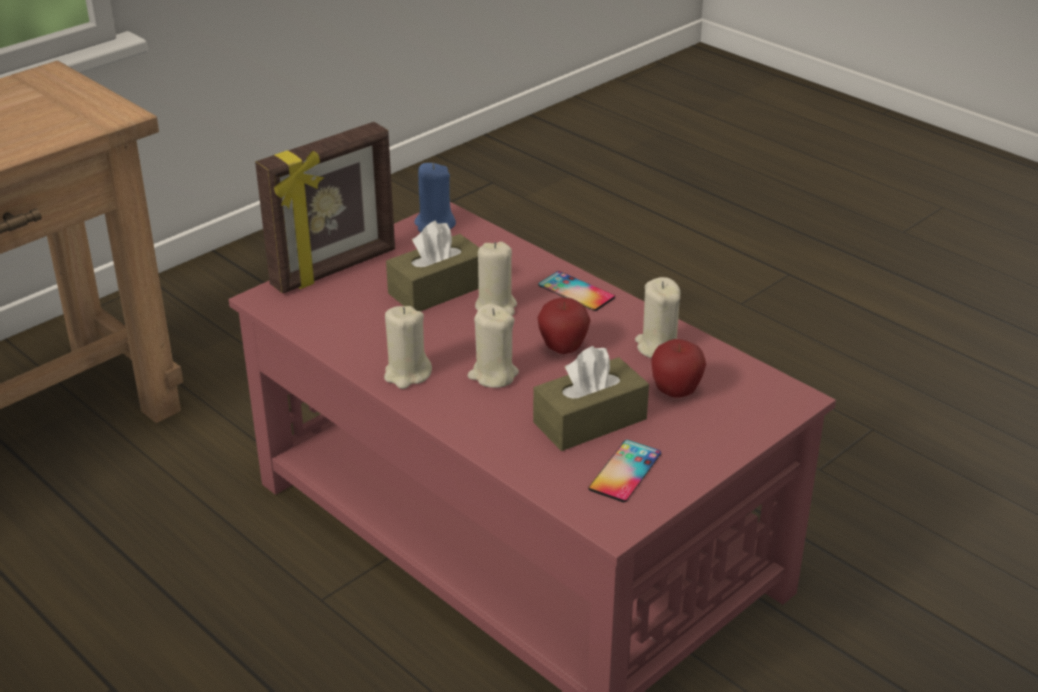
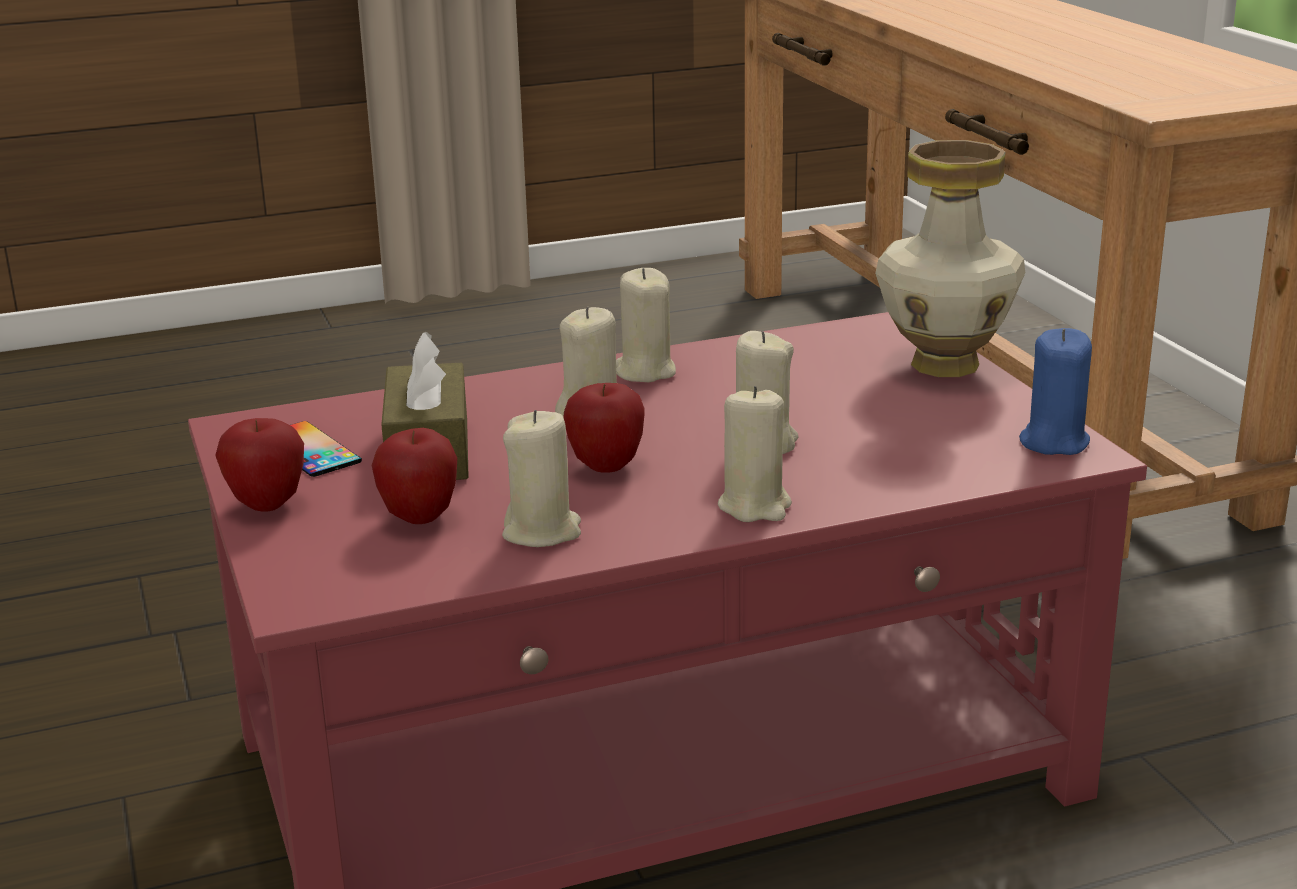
camera: 115 degrees right, 10 degrees down
(335, 269) = (947, 364): picture frame -> vase
(437, 289) = (840, 415): brown tissue box -> none
(576, 291) = (755, 506): phone -> beige candle
(708, 456) = (266, 504): none -> apple

